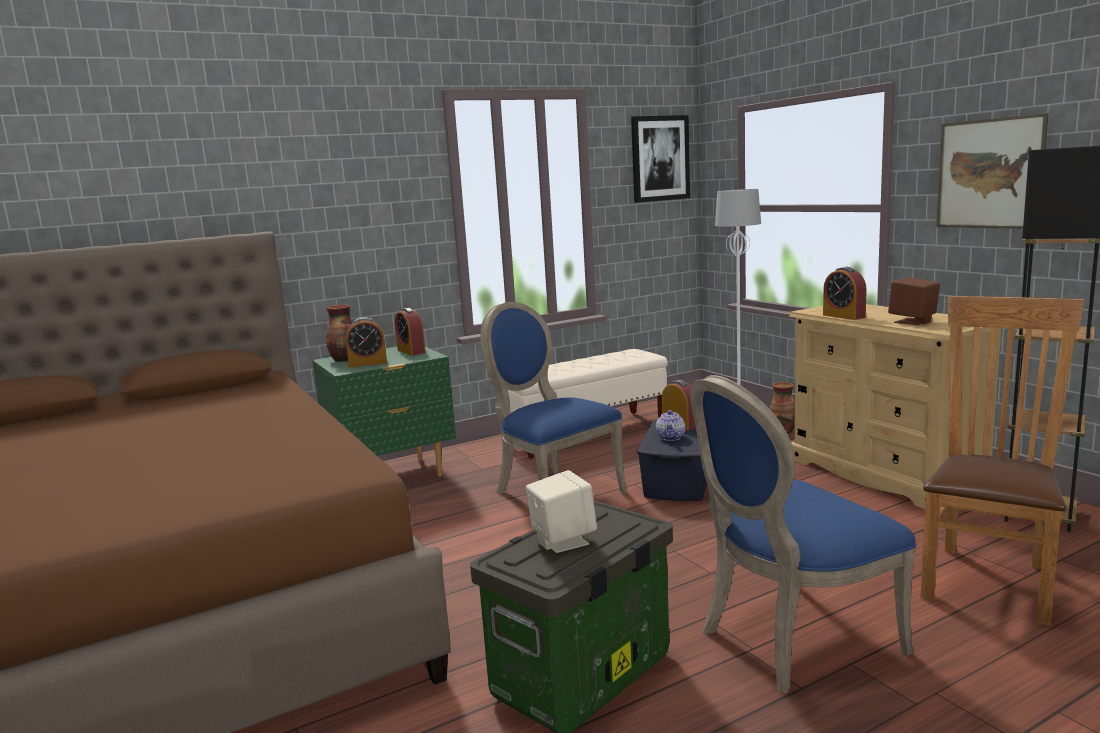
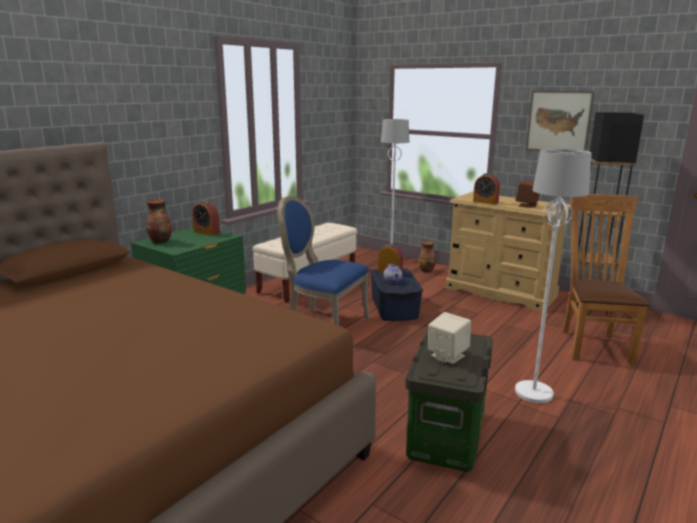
camera: 25 degrees left, 5 degrees up
(367, 363) = (186, 244): alarm clock -> none
(660, 158) = (337, 94): picture -> none
(791, 640) = (533, 393): blue chair -> white floor lamp

